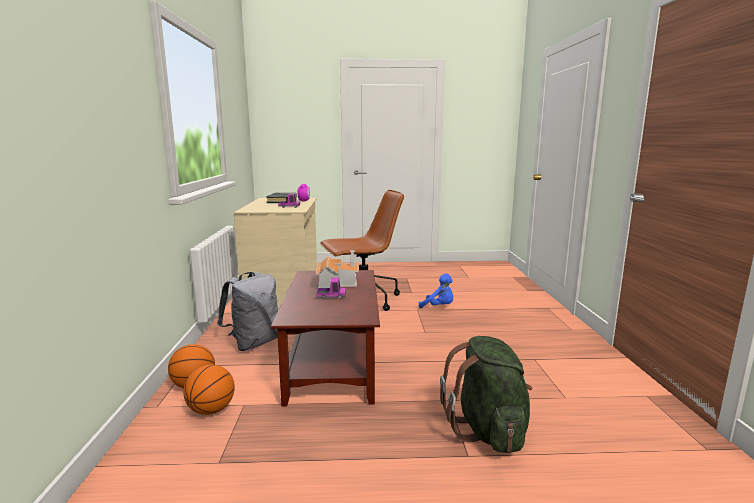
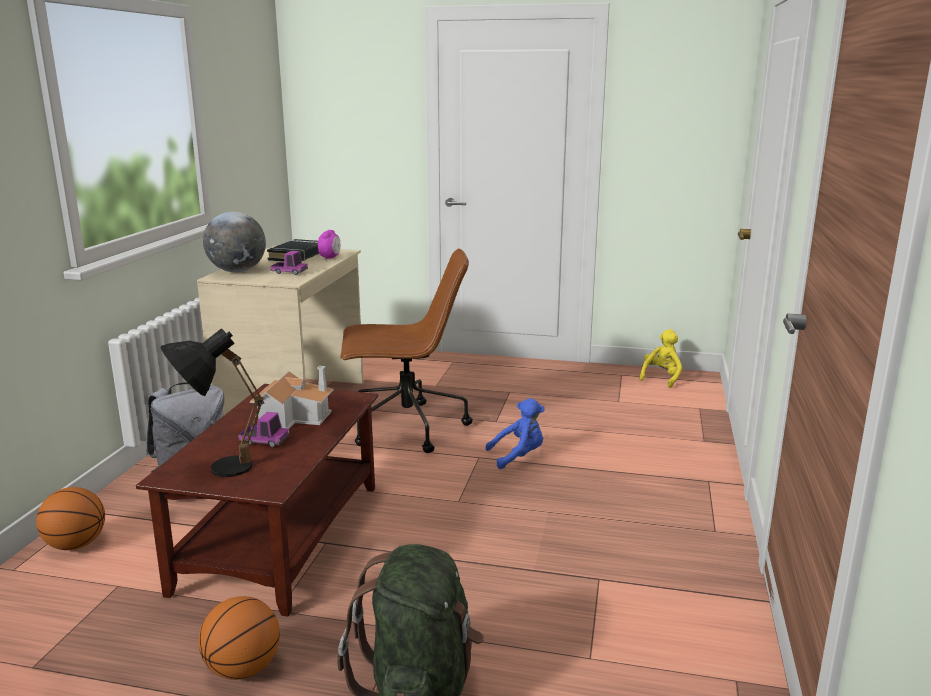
camera: 15 degrees right, 5 degrees up
(211, 410) = (73, 587): basketball -> basketball (243, 669)
(255, 207) = (237, 271): none -> globe
(316, 313) = (215, 469): none -> black table lamp
(439, 307) = (518, 456): blue plush toy -> blue plush toy turned 60 degrees counterclockwise
(481, 265) = (661, 378): none -> yellow plush toy

